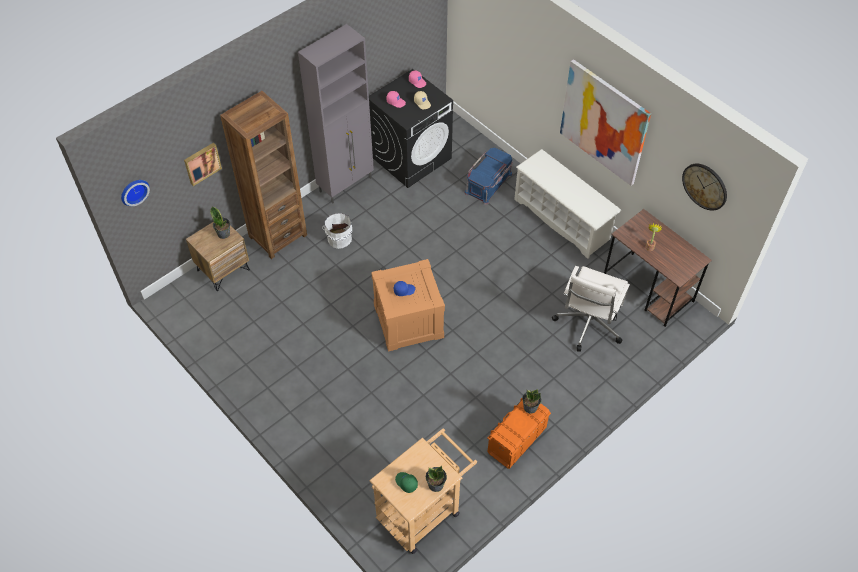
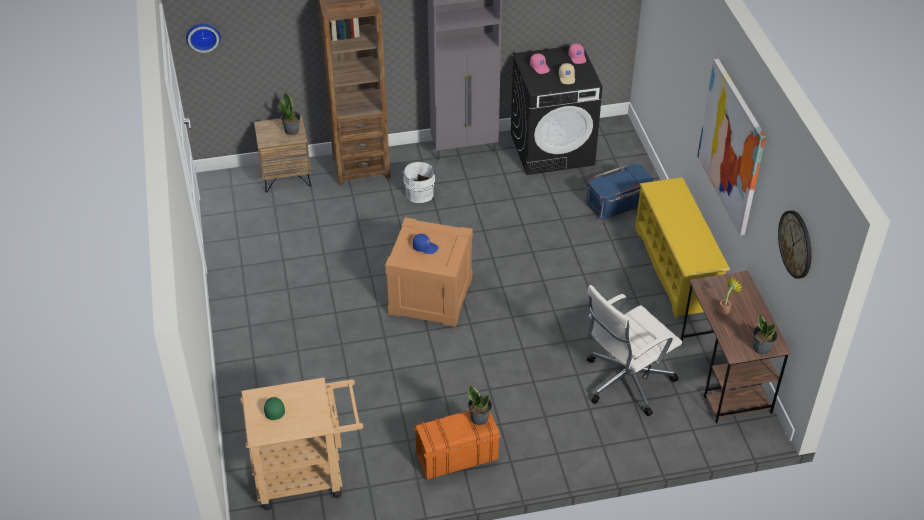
camera: 30 degrees right, 10 degrees down
(202, 163) = (289, 40): picture -> none
(435, 484) = (302, 425): potted plant -> potted plant (761, 348)
(562, 219) = (675, 269): white shoe rack -> yellow shoe rack

